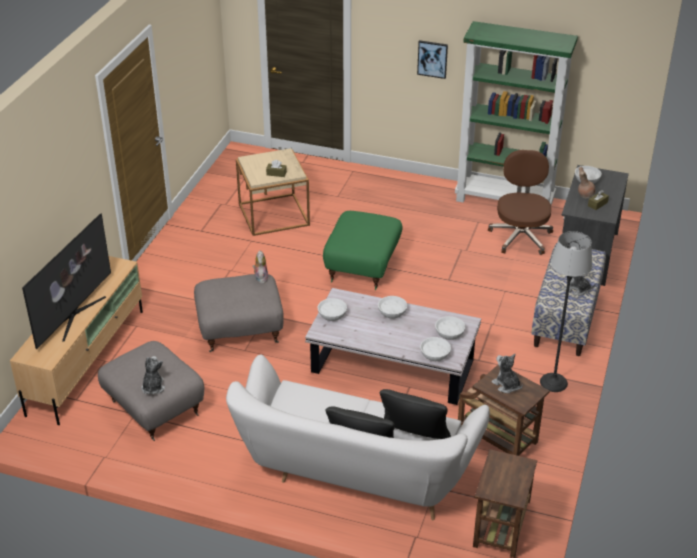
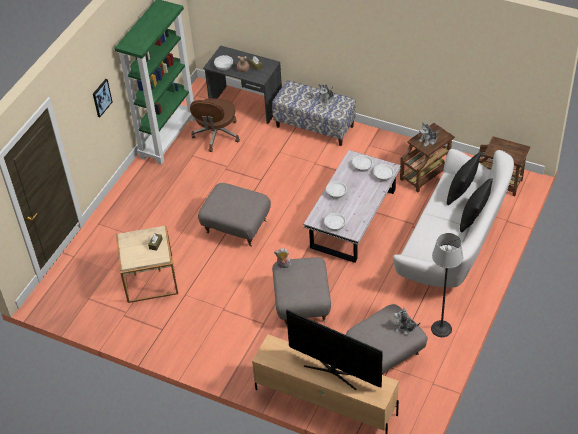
camera: 80 degrees left, 10 degrees up
(363, 268) = (237, 226): green ottoman -> grey ottoman
(520, 236) = (216, 135): brown office chair -> brown office chair turned 90 degrees counterclockwise
(553, 382) = (377, 142): floor lamp -> floor lamp (441, 329)

